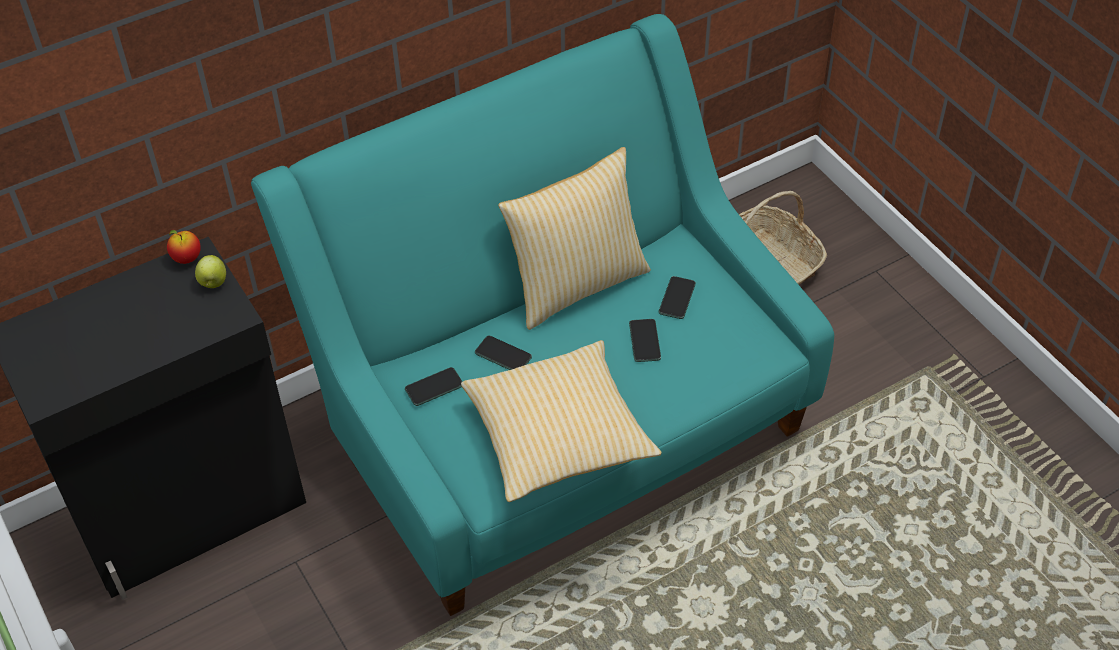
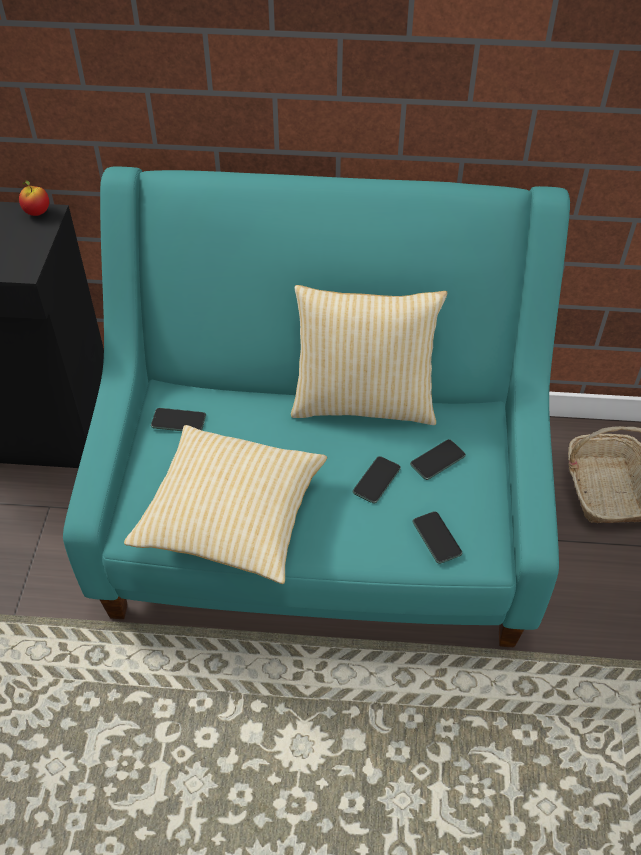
camera: 35 degrees right, 0 degrees up
(213, 283) = (34, 238): apple -> none
(503, 355) = (253, 426): phone -> phone (436, 538)

